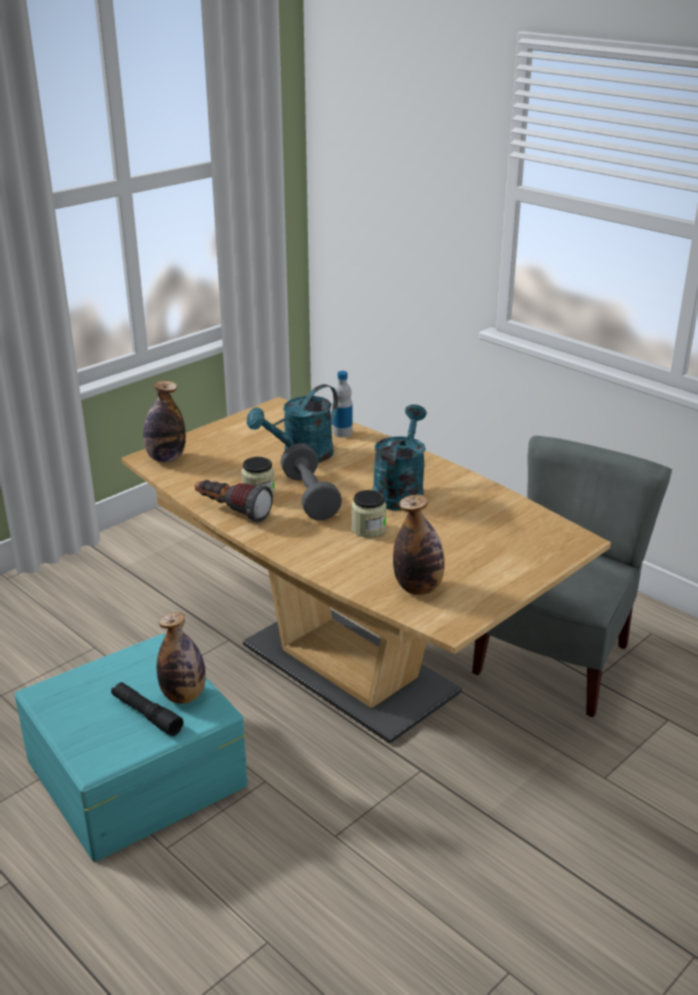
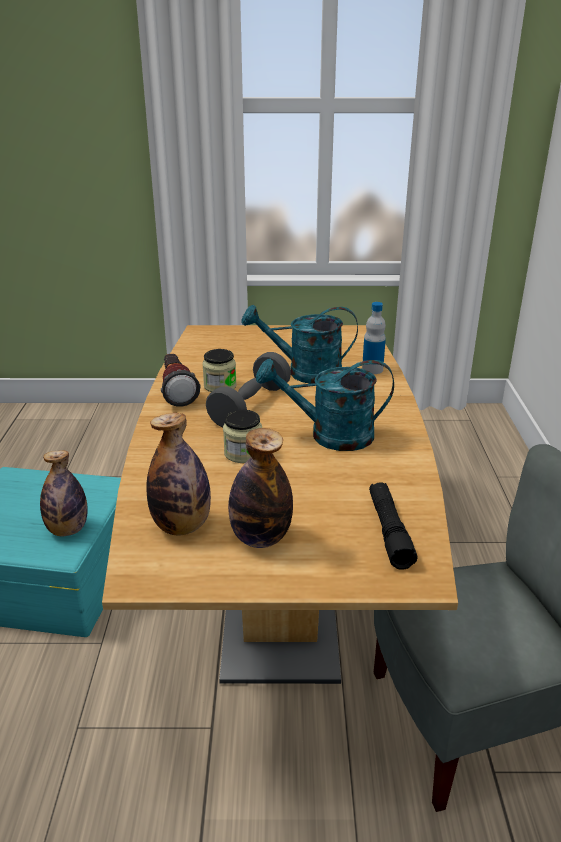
camera: 45 degrees right, 0 degrees up
(146, 714) = (29, 528): black flashlight -> black flashlight (389, 531)
(166, 458) = (211, 336): bottle -> bottle (260, 538)
(400, 491) = (330, 436): turquoise watering can -> turquoise watering can turned 150 degrees counterclockwise

